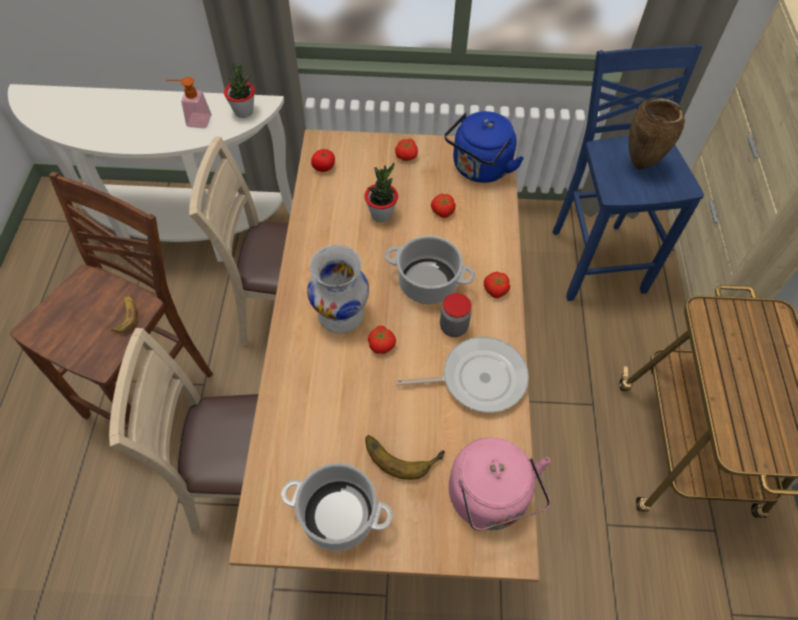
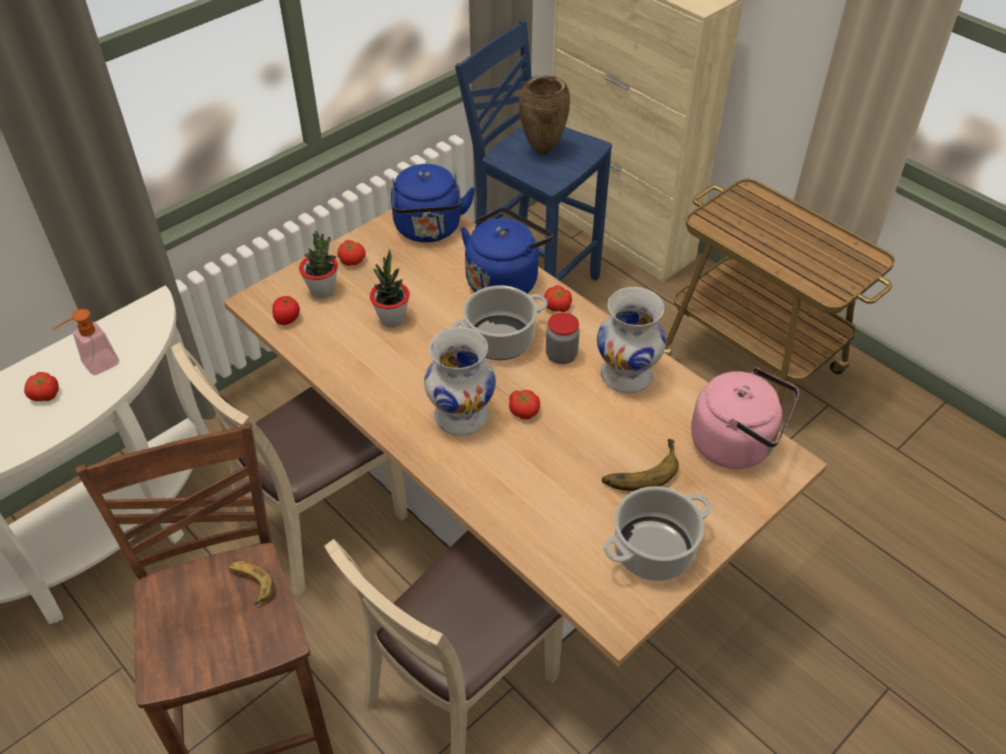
camera: 45 degrees left, 10 degrees down
(244, 111) = (141, 324): potted plant -> potted plant (323, 290)
(442, 211) = (440, 281): tomato -> tomato (45, 395)
(478, 378) = (625, 375): frying pan -> white vase
(483, 242) = (504, 280): none -> blue kettle

